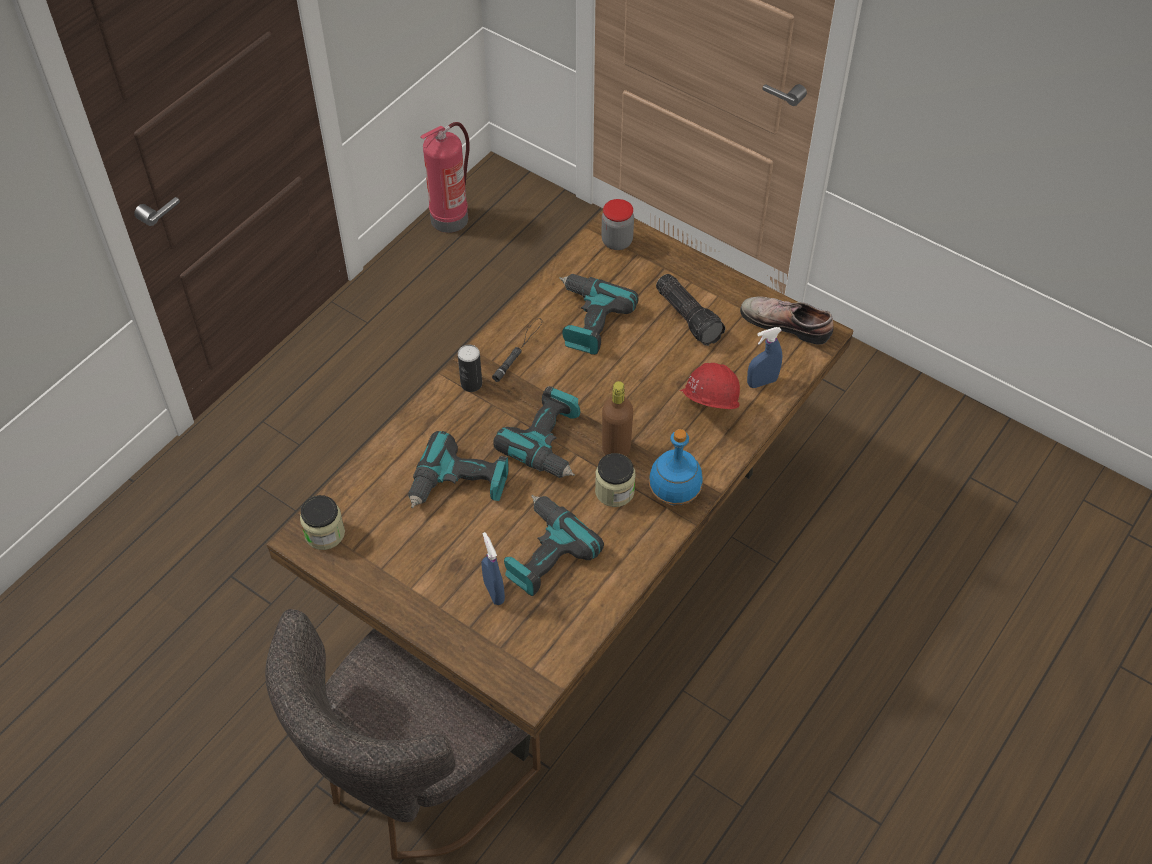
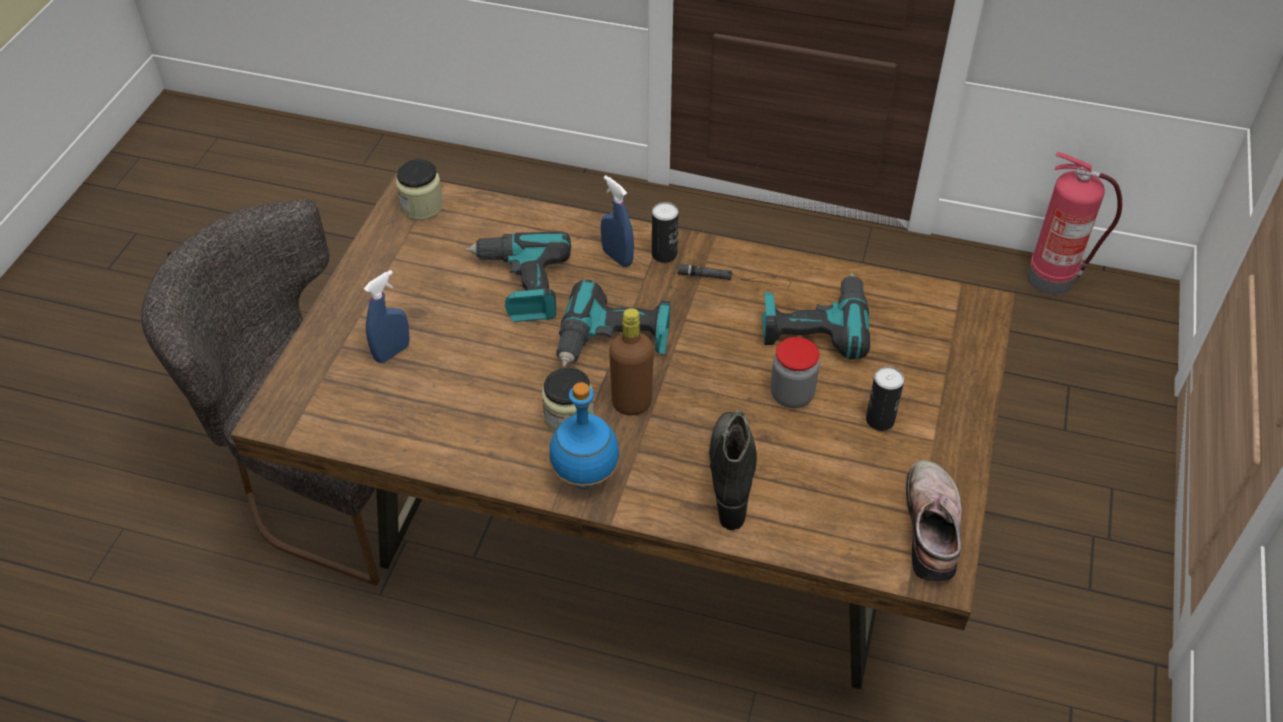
camera: 70 degrees right, 5 degrees down
(543, 553) = (458, 379): power drill -> none
(617, 241) = (958, 317): jar -> jar (791, 395)
(689, 316) = (880, 420): flashlight -> can
(706, 412) = (732, 477): red hard hat -> black boot
(762, 382) = (813, 524): blue spray bottle -> blue spray bottle (617, 257)

